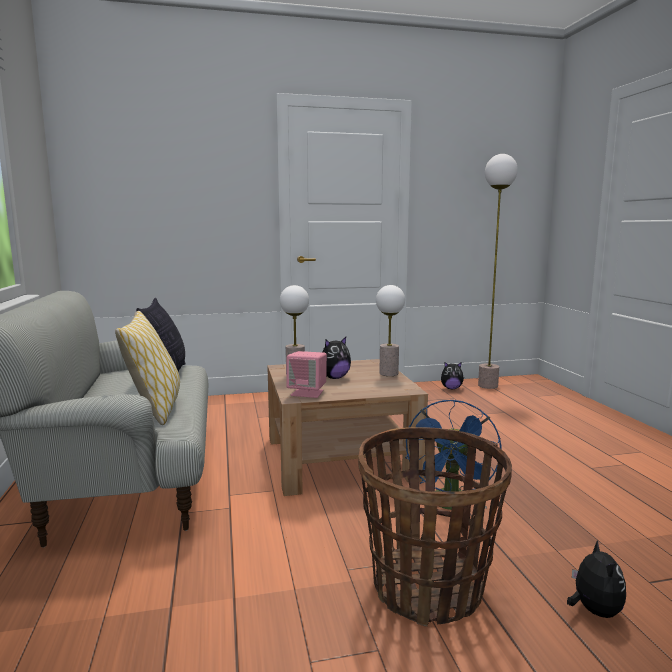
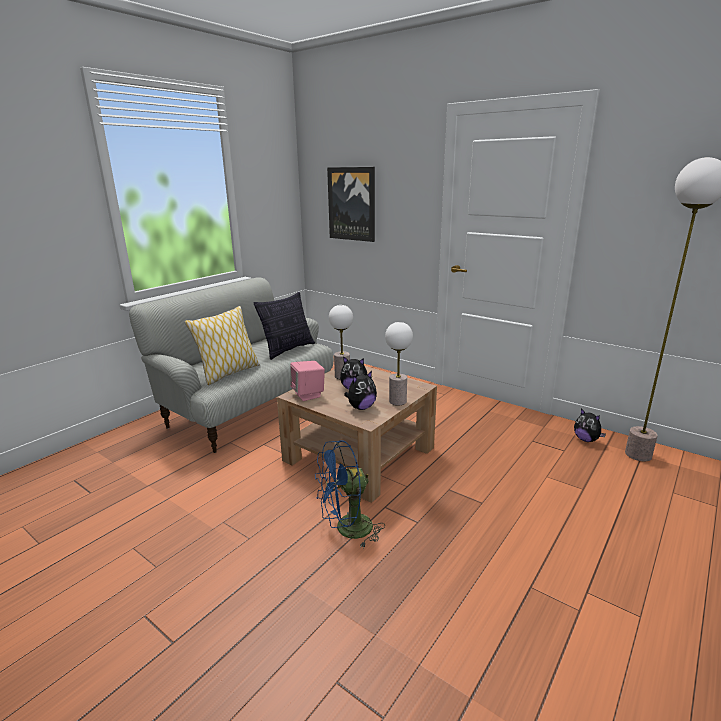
camera: 50 degrees right, 10 degrees up
(151, 196) = (352, 204): none -> picture
(428, 587) = (229, 561): basket -> none
(593, 610) = (264, 654): plush toy -> plush toy (361, 407)

